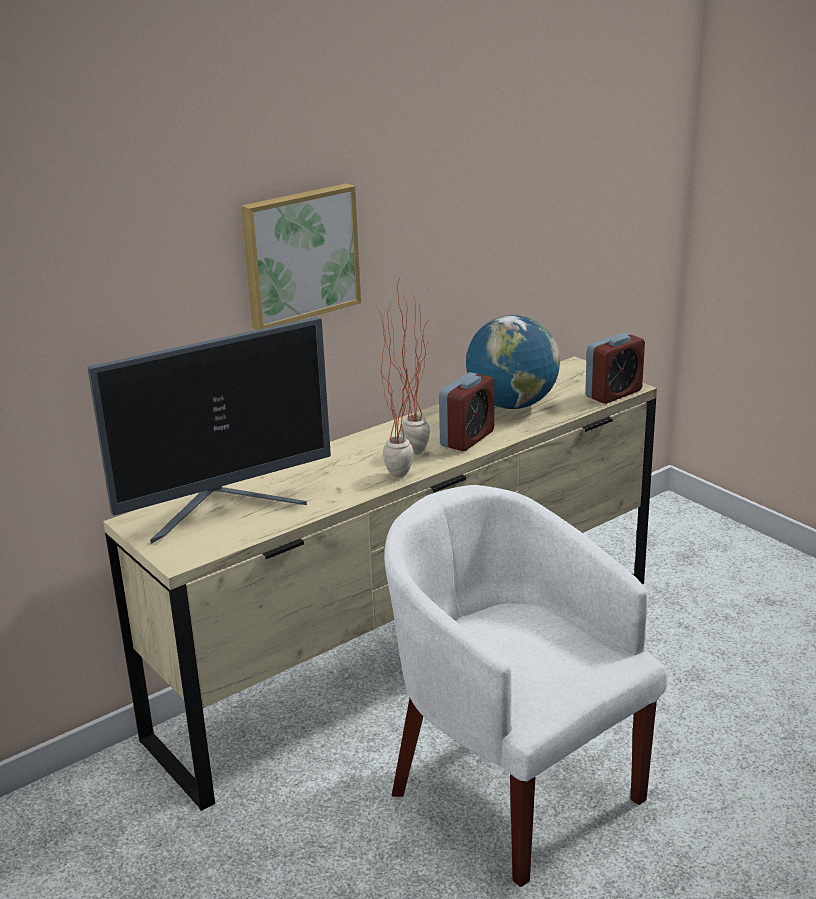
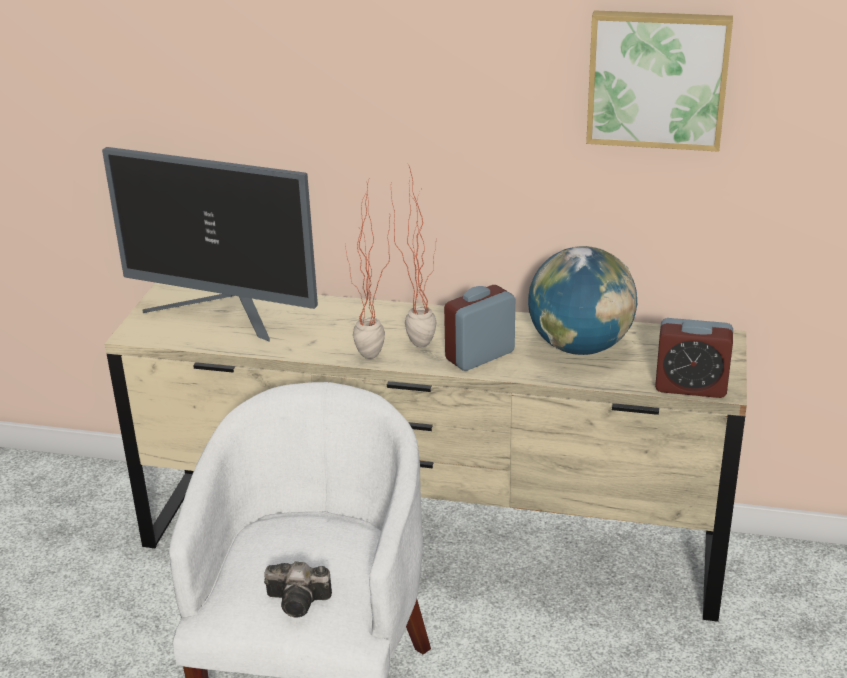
camera: 50 degrees right, 5 degrees up
(299, 254) = (369, 109): picture -> picture (657, 79)
(467, 438) = (480, 355): alarm clock -> alarm clock turned 150 degrees clockwise
(574, 662) = (301, 601): none -> camera

